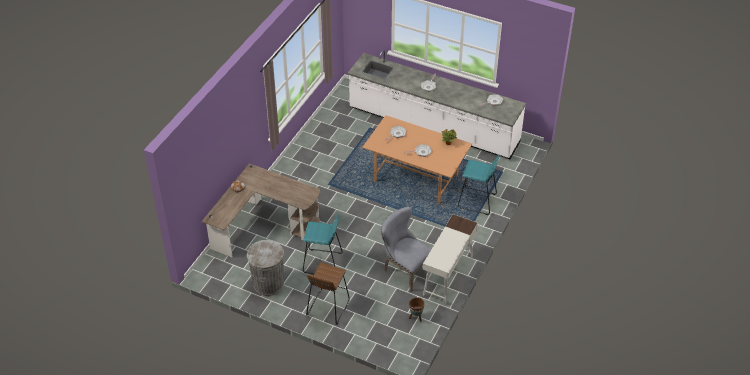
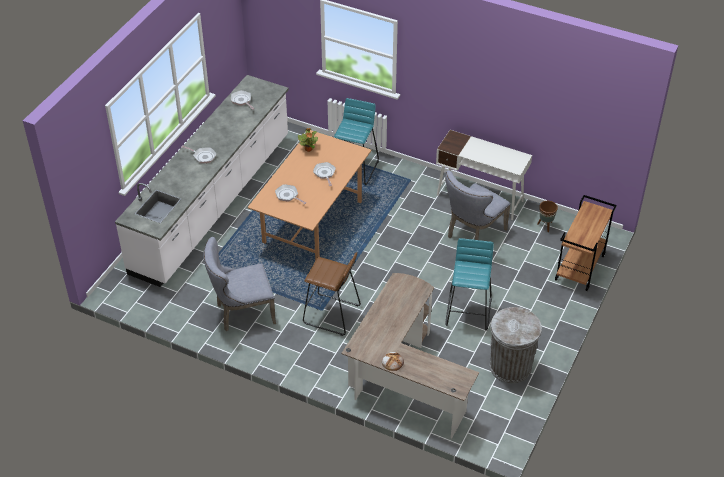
camera: 90 degrees left, 0 degrees up
(327, 146) = (241, 313): none -> grey chair
(327, 308) = (542, 305): brown stool -> brown stool (332, 315)
(367, 336) = (580, 268): none -> brown cart

